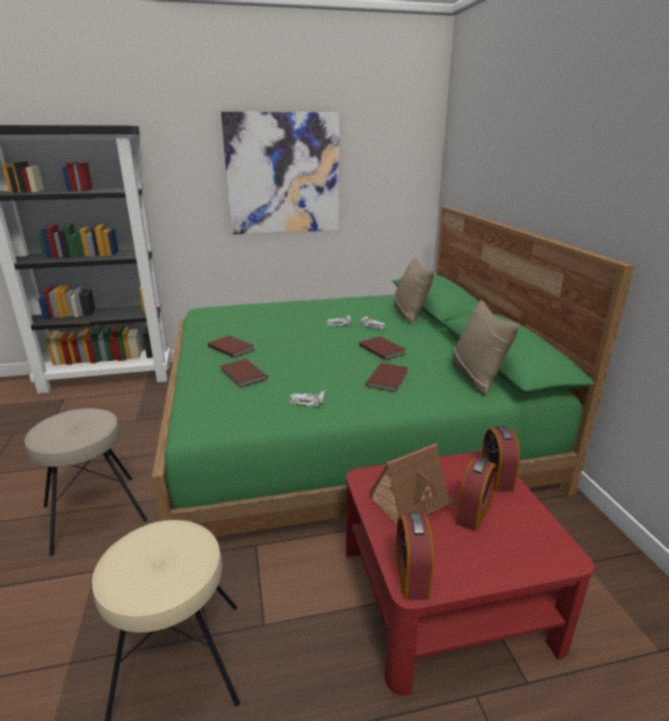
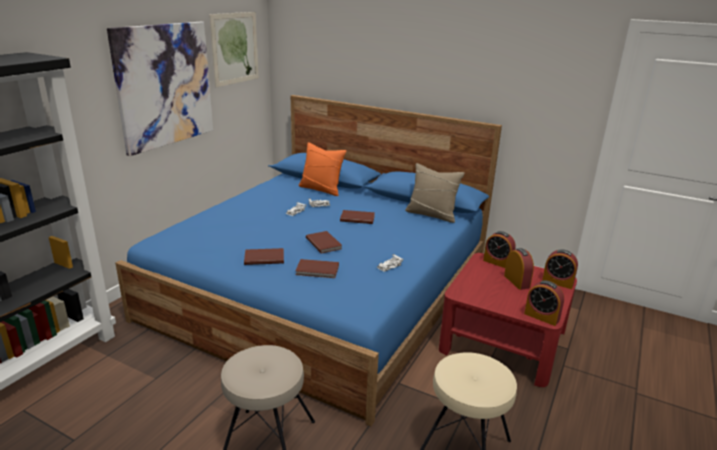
camera: 50 degrees left, 0 degrees up
(344, 423) = (323, 291): green bed -> blue bed
(386, 146) = (235, 48): none -> picture
(388, 379) = (398, 234): brown book -> brown book (324, 243)
(409, 314) = (321, 189): beige pillow -> orange pillow
(412, 502) = (492, 291): toy house -> none
(541, 554) = (557, 282): none -> alarm clock

